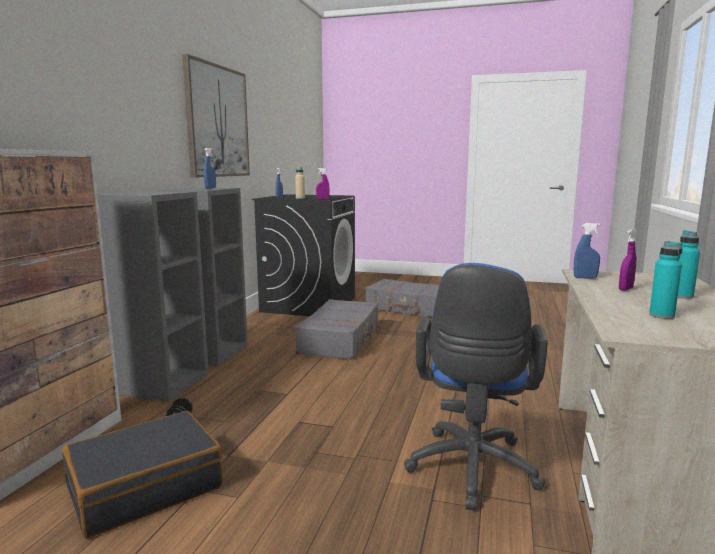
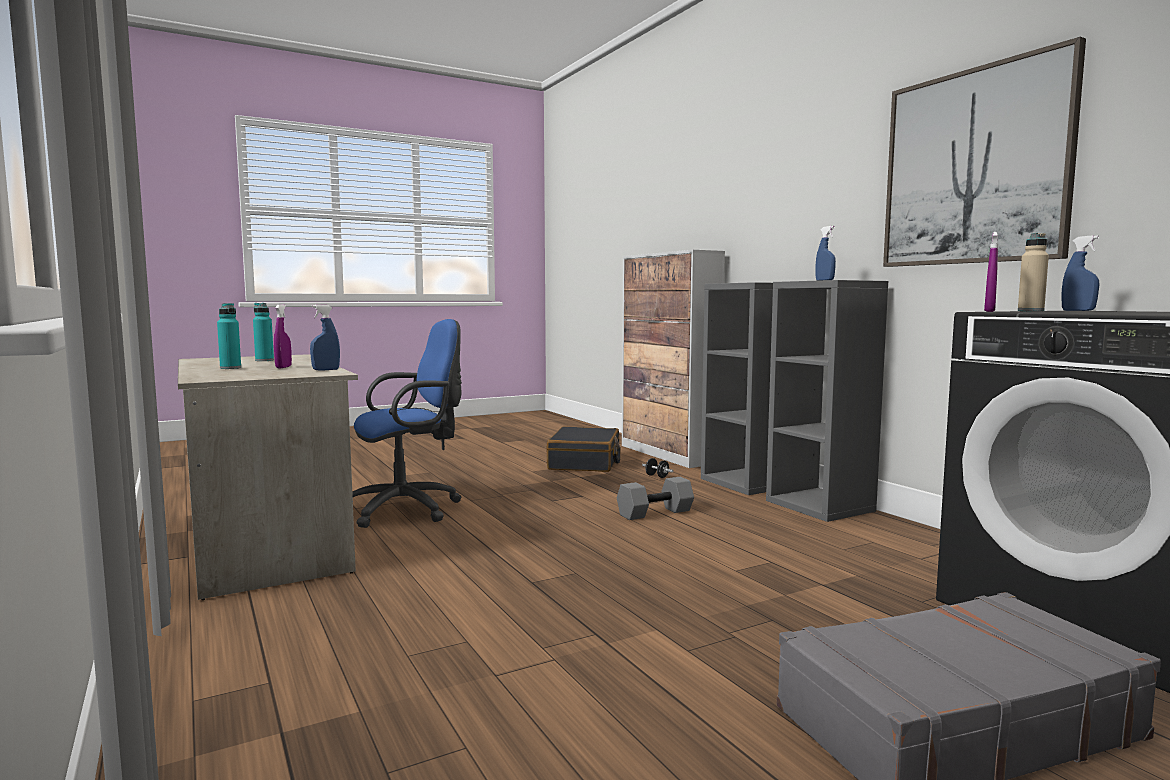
camera: 135 degrees right, 5 degrees down
(303, 383) = (655, 513): none -> grey dumbbell
(341, 339) = (777, 566): grey suitcase -> none
(471, 471) = (409, 509): blue office chair -> blue office chair turned 90 degrees clockwise

